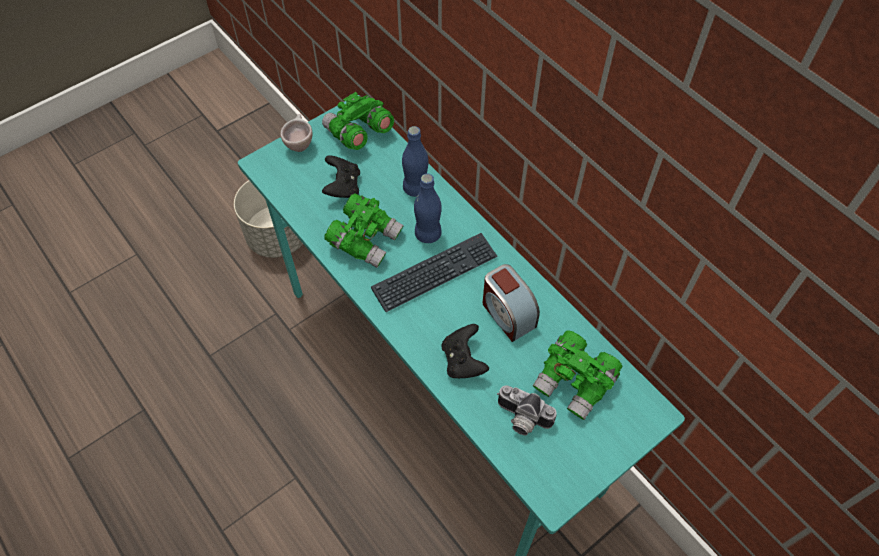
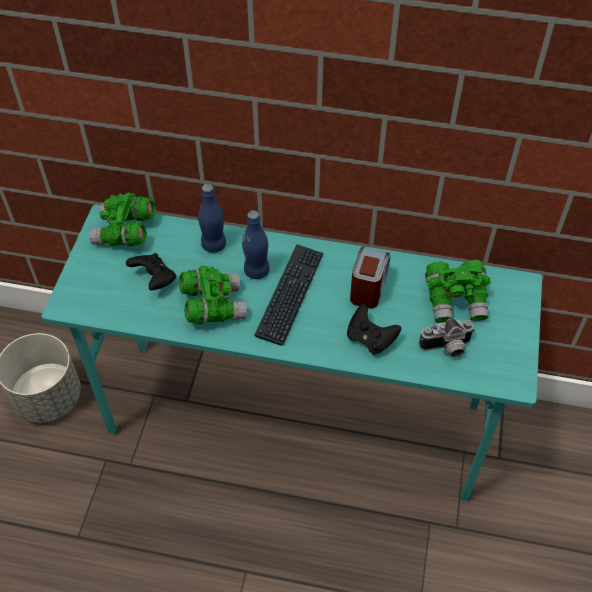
camera: 40 degrees left, 5 degrees down
(299, 143) = (83, 270): beige cup -> none
(507, 314) = (368, 287): alarm clock -> alarm clock turned 90 degrees counterclockwise

